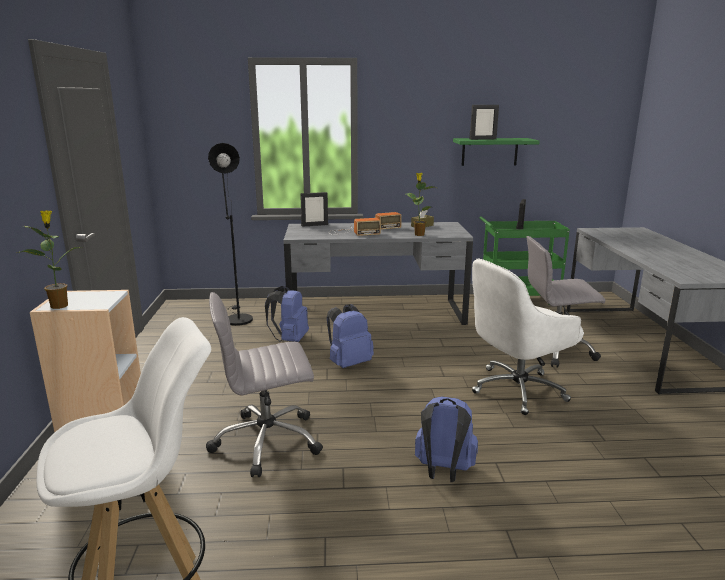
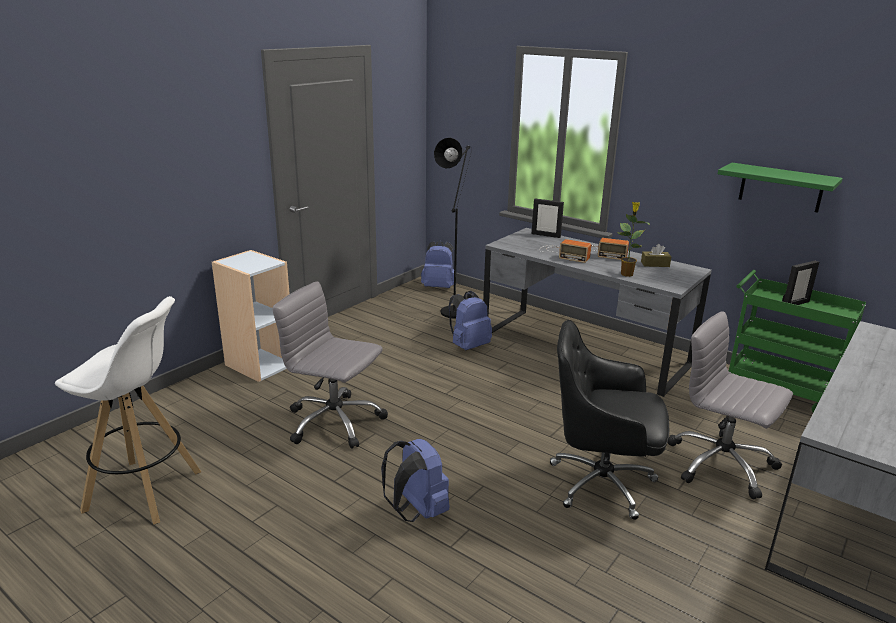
camera: 40 degrees right, 5 degrees up
(60, 305) = (232, 262): potted plant -> none
(348, 363) = (483, 387): blue backpack -> blue backpack (439, 287)
(482, 139) = (760, 171): picture frame -> none
(517, 389) = (601, 482): white office chair -> black office chair

